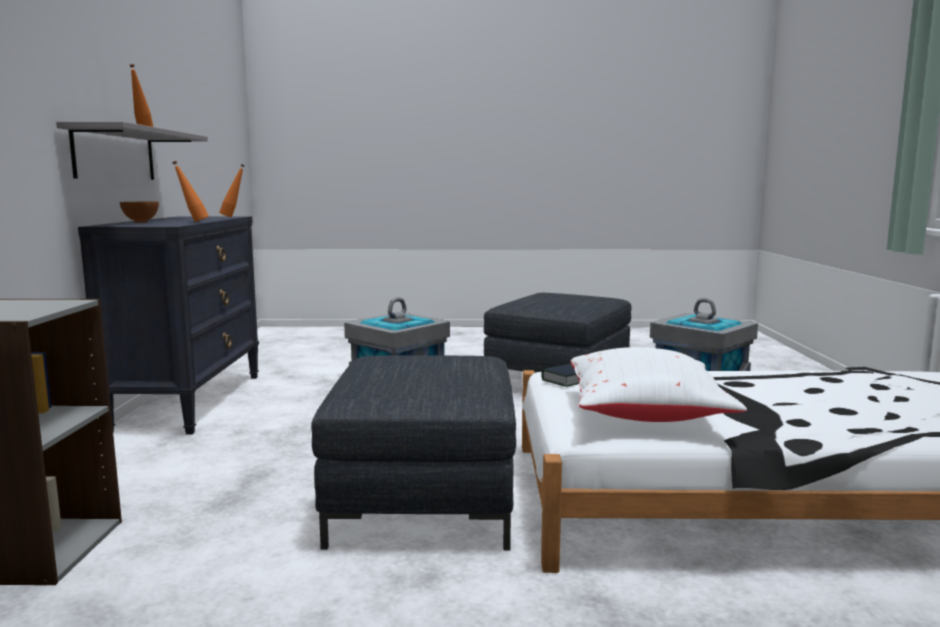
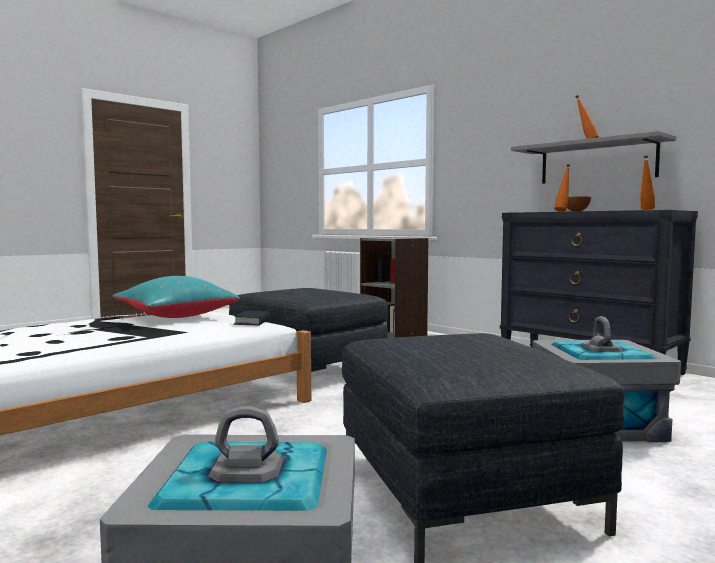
camera: 135 degrees right, 5 degrees down
(646, 415) = (175, 317): white pillow -> turquoise pillow

